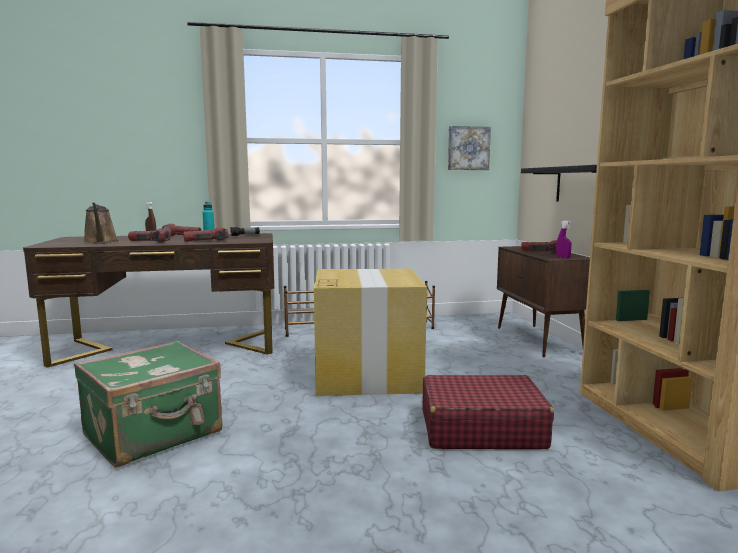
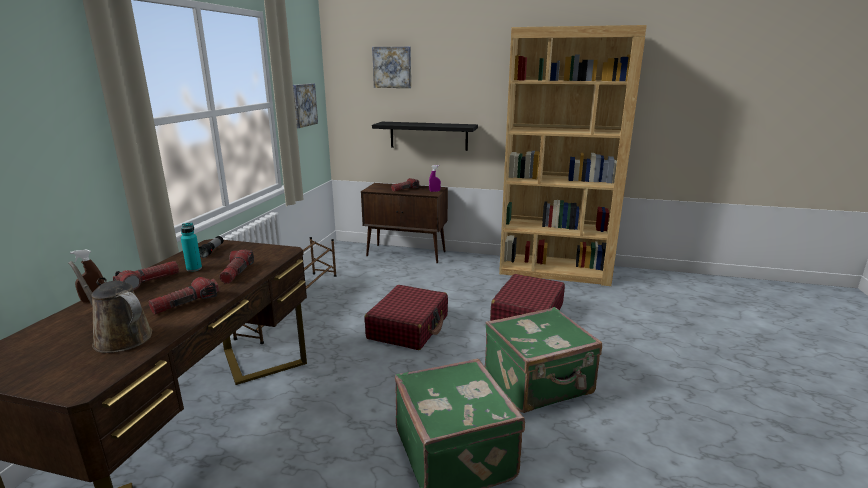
camera: 65 degrees left, 10 degrees up
(100, 242) = (119, 337): brown watering can -> brown watering can turned 150 degrees counterclockwise
(303, 460) = (539, 384): none -> green suitcase
(367, 374) = (409, 327): cardboard box -> red suitcase
(566, 99) = (392, 67): none -> picture

